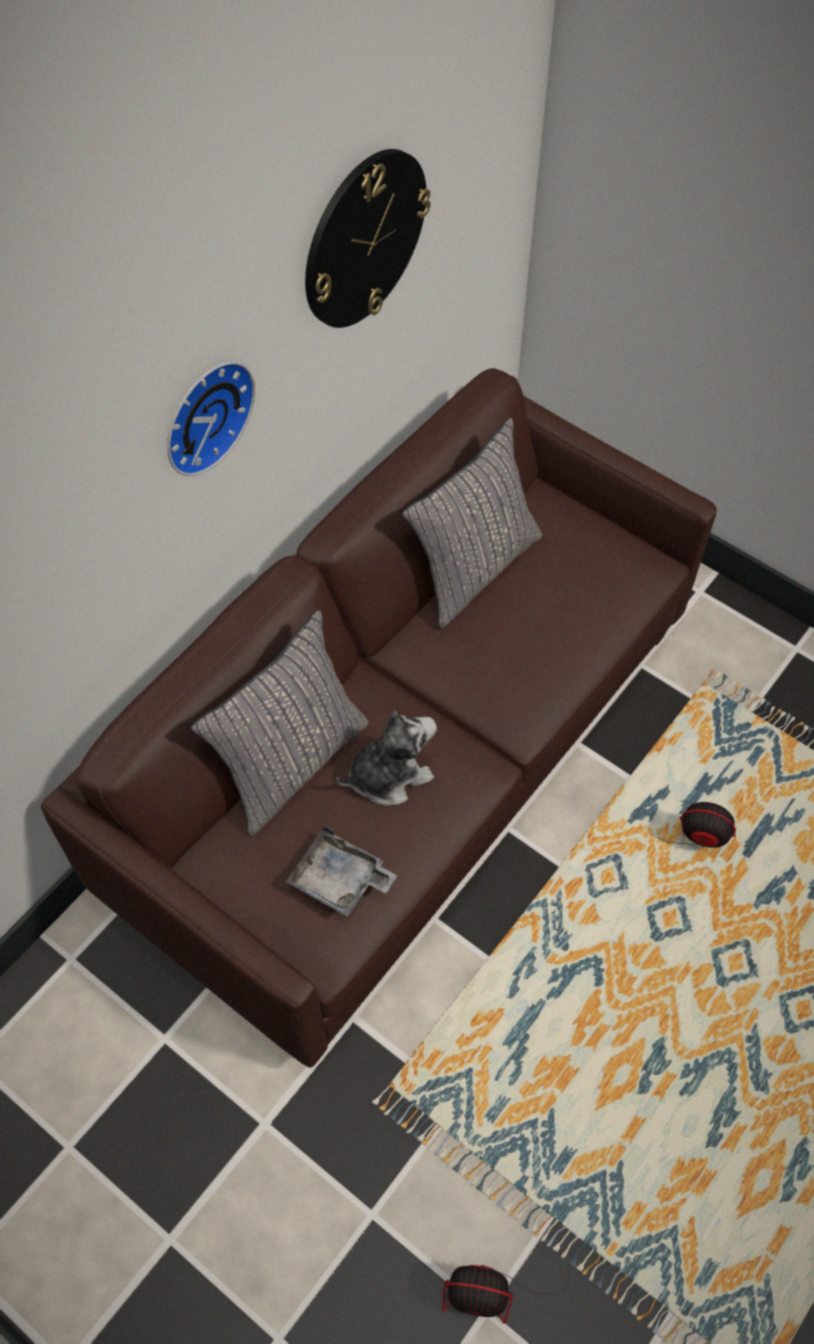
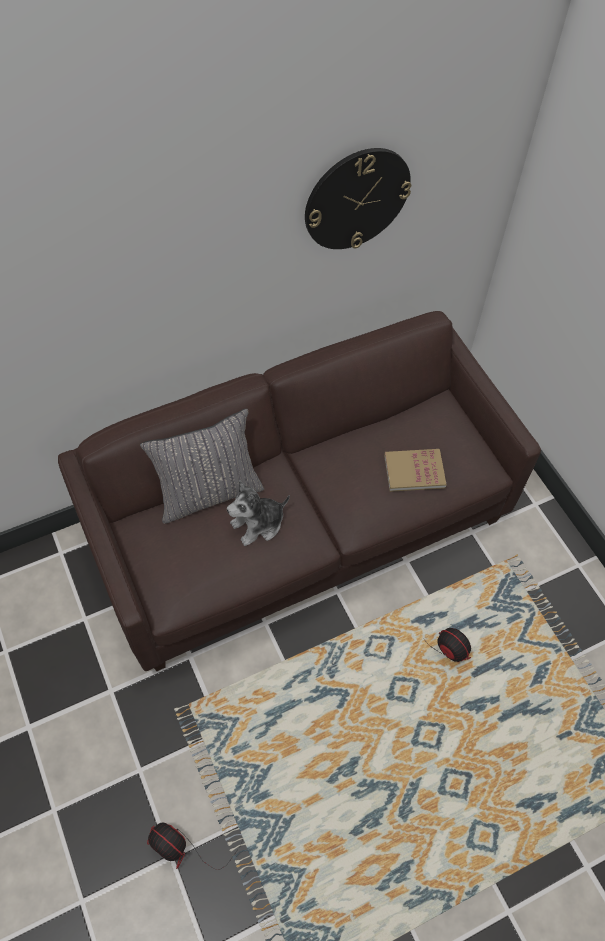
camera: 25 degrees right, 0 degrees up
(204, 414) = (214, 267): wall clock -> none
(340, 880) = (197, 570): grey tray -> none
(389, 775) = (258, 524): plush toy -> plush toy turned 150 degrees clockwise
(473, 567) = (376, 426): grey pillow -> none
(560, 607) = (414, 471): none -> book

